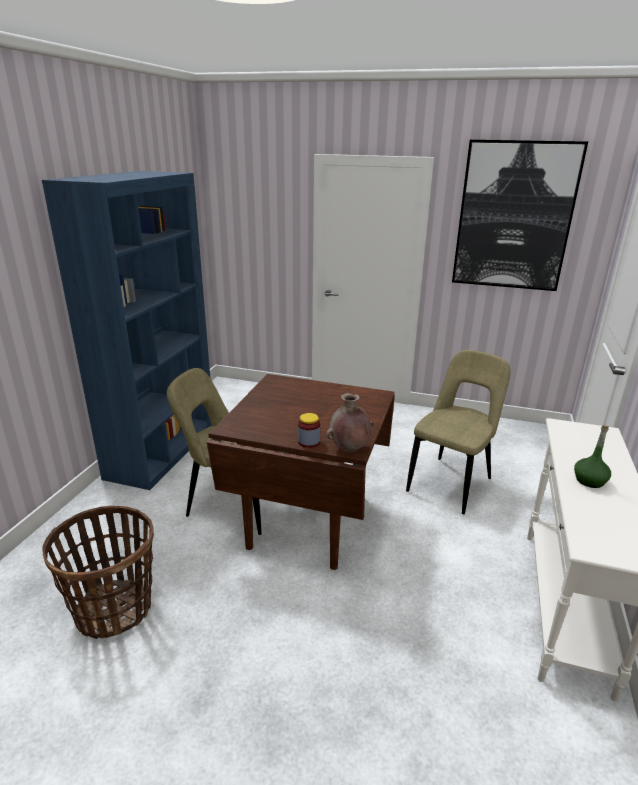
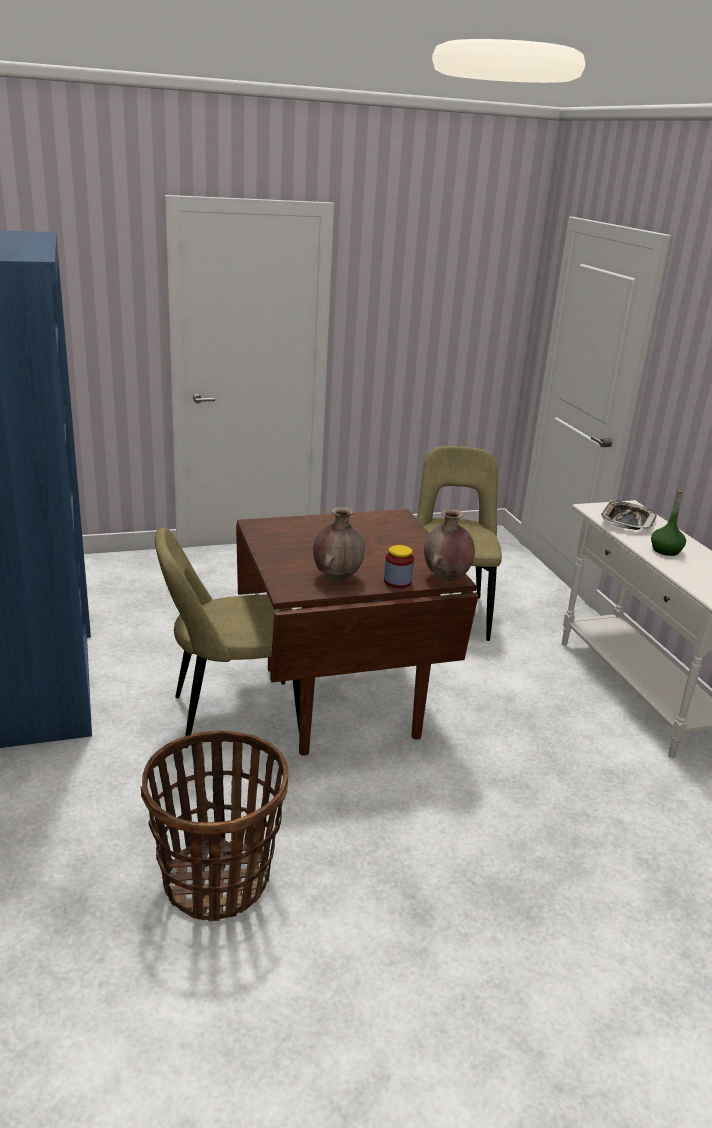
camera: 35 degrees left, 0 degrees up
(272, 427) = (337, 577): none -> brown vase
(514, 217) = (432, 277): picture -> none
(583, 444) = (627, 520): none -> tray

